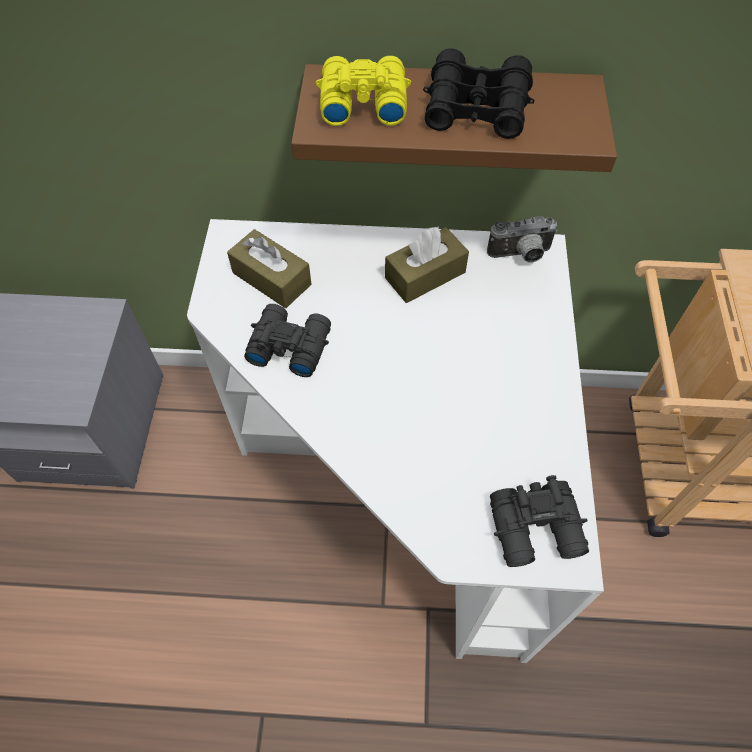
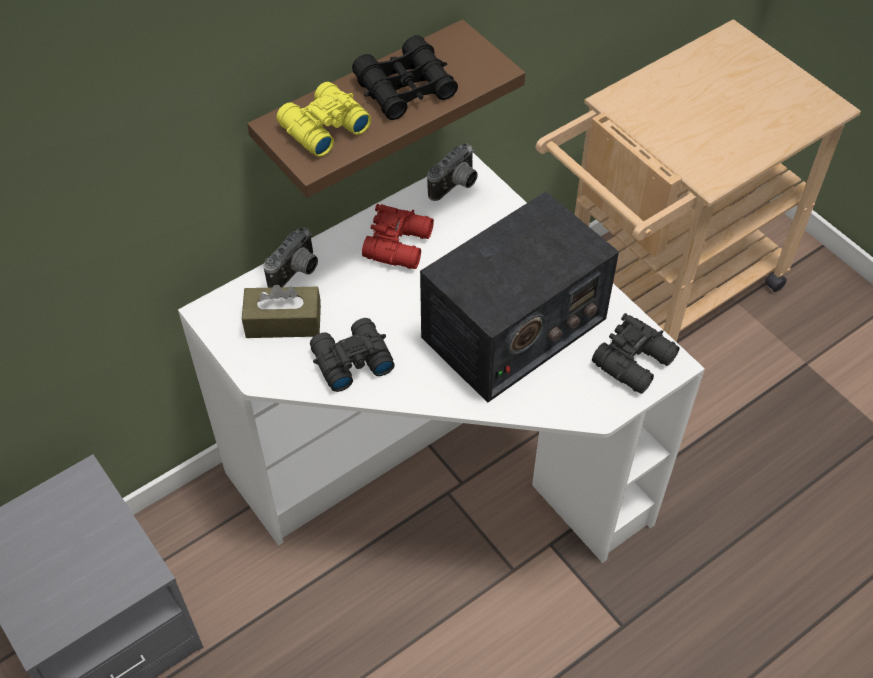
camera: 40 degrees left, 5 degrees down
(321, 246) = (297, 273): none -> camera
(425, 275) = (400, 244): brown tissue box -> red binoculars
(449, 414) = (513, 329): none -> radio

